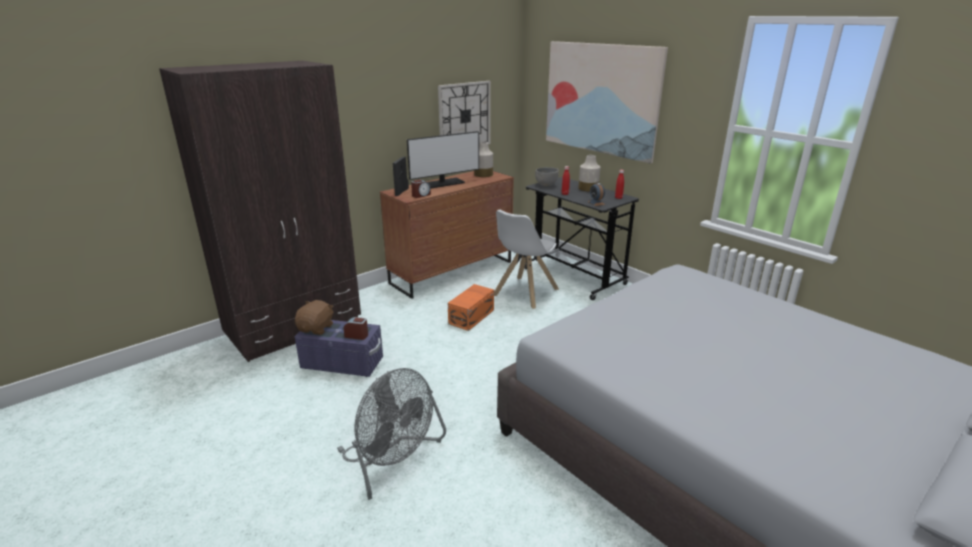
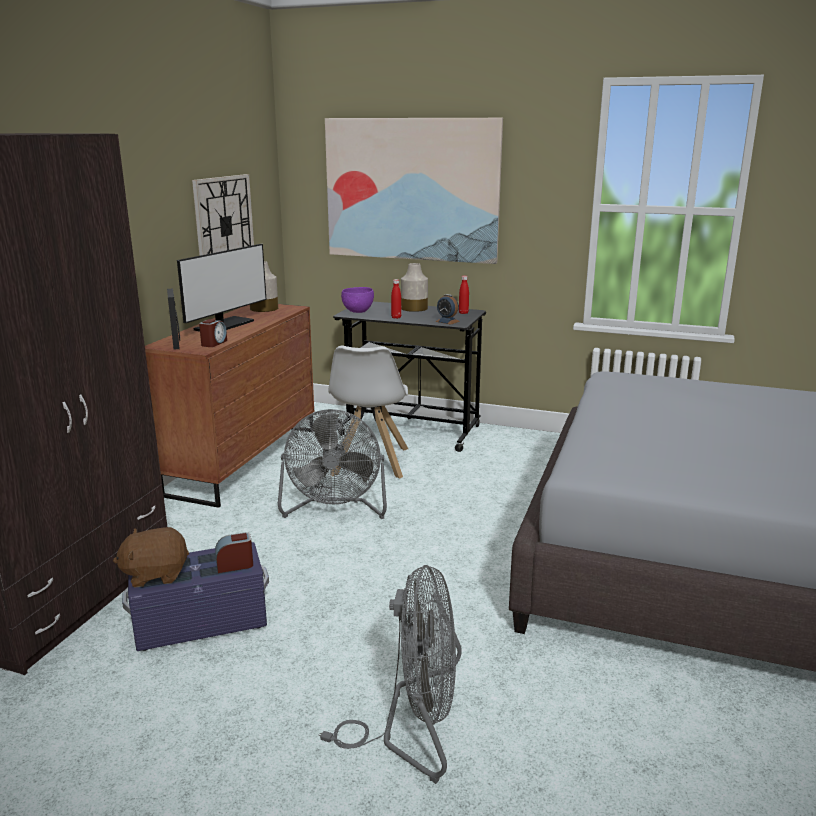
camera: 30 degrees left, 5 degrees down
(316, 328) = (155, 574): brown plush toy -> brown plush toy turned 90 degrees counterclockwise
(472, 316) = (332, 508): orange storage box -> grey fan
(546, 185) = (358, 311): grey bowl -> purple bowl

